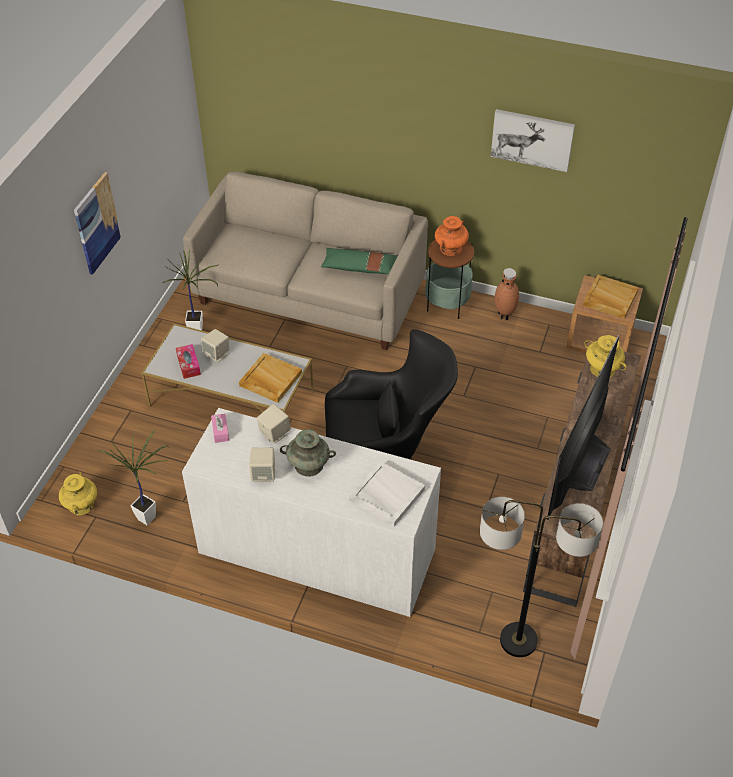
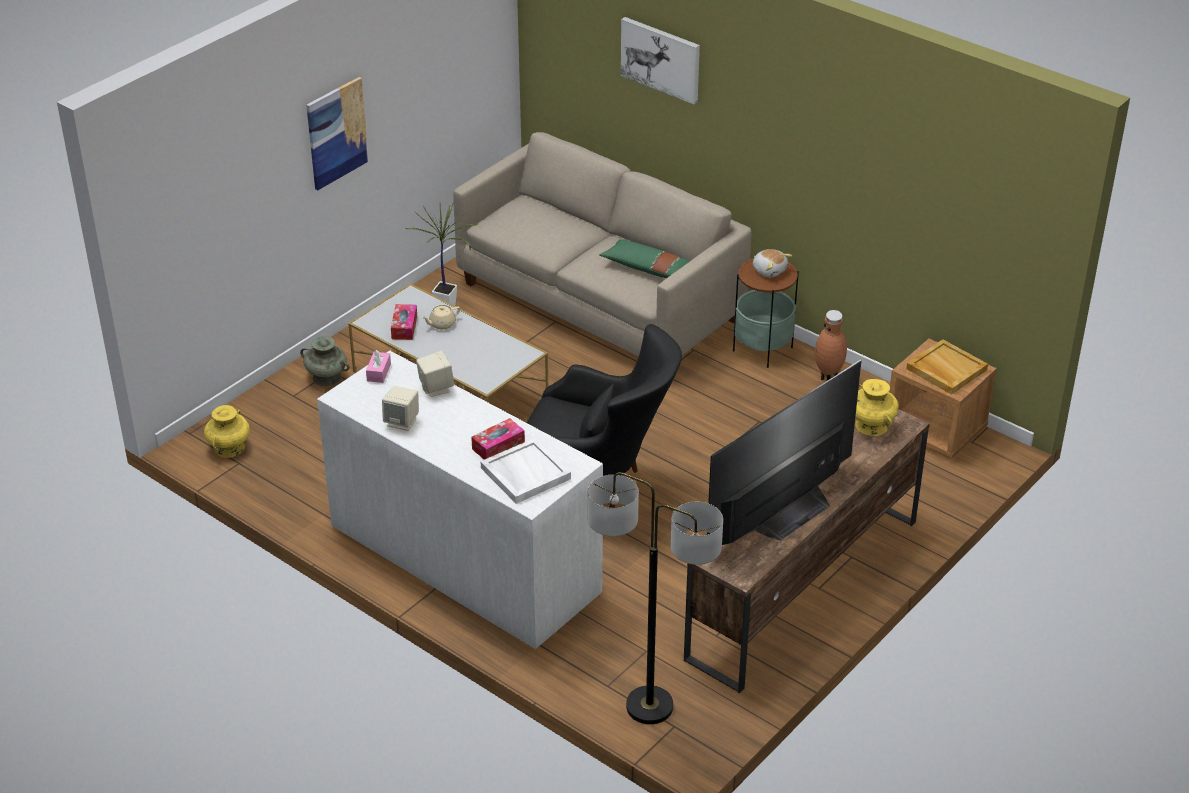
camera: 20 degrees right, 10 degrees down
(150, 517) = (297, 478): potted plant -> none
(217, 354) = (441, 324): beige speaker -> beige teapot
(270, 379) = (487, 362): beige tray -> none
(308, 465) = (455, 425): turquoise vase -> turquoise vase (326, 377)
(352, 475) = (498, 446): none -> tissue box
(451, 248) = (769, 270): orange vase -> plush toy
(532, 139) = (870, 140): picture -> picture (661, 59)

